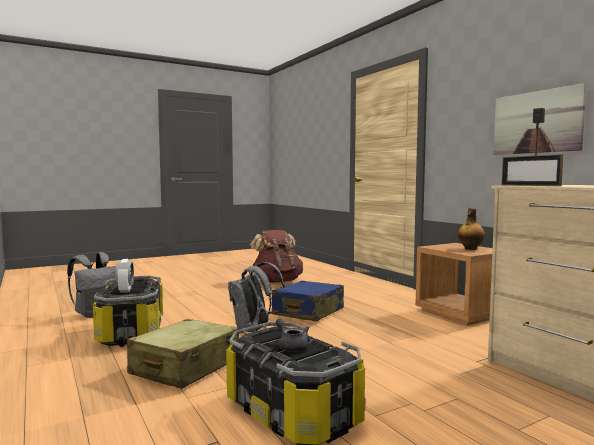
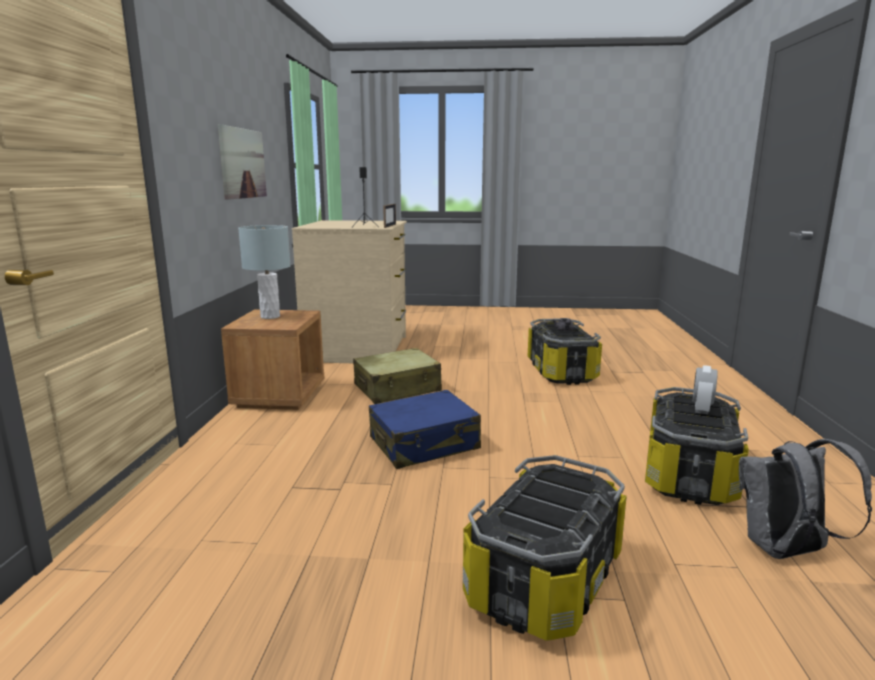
camera: 145 degrees left, 10 degrees up
(185, 367) = (622, 411): beige suitcase -> beige suitcase (397, 388)
(201, 292) = (544, 579): none -> storage box
(254, 330) = (526, 434): grey backpack -> none
(277, 282) = (318, 569): brown backpack -> none
(470, 248) = (270, 316): bottle -> grey table lamp

